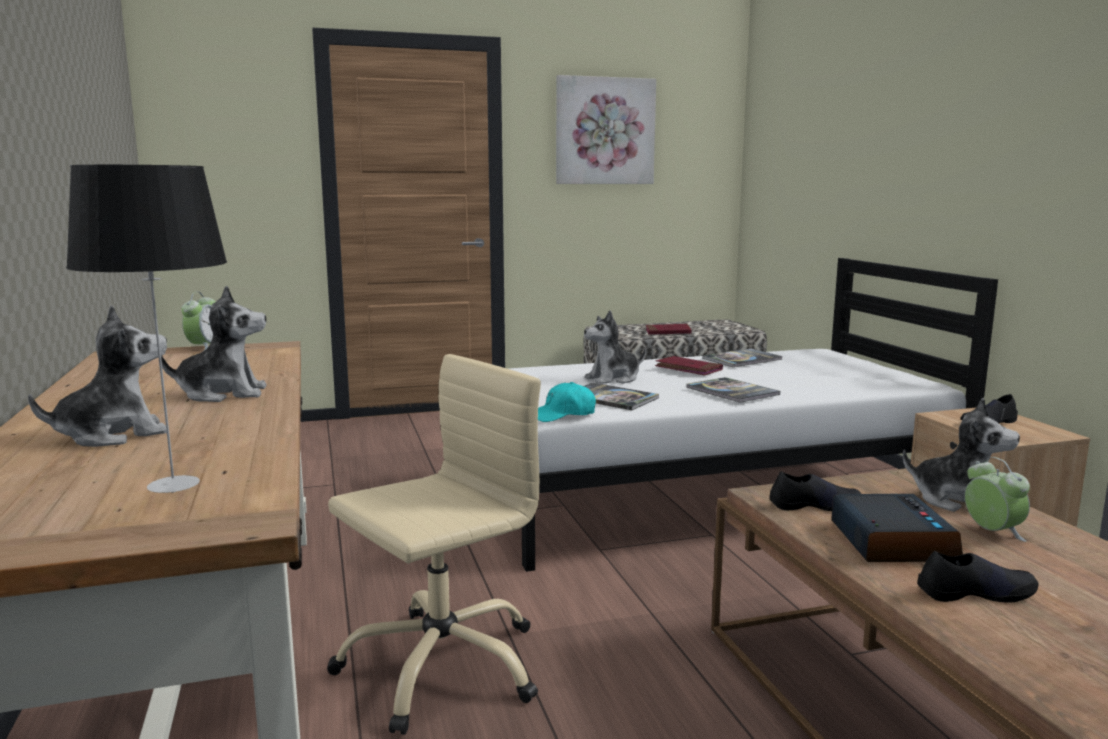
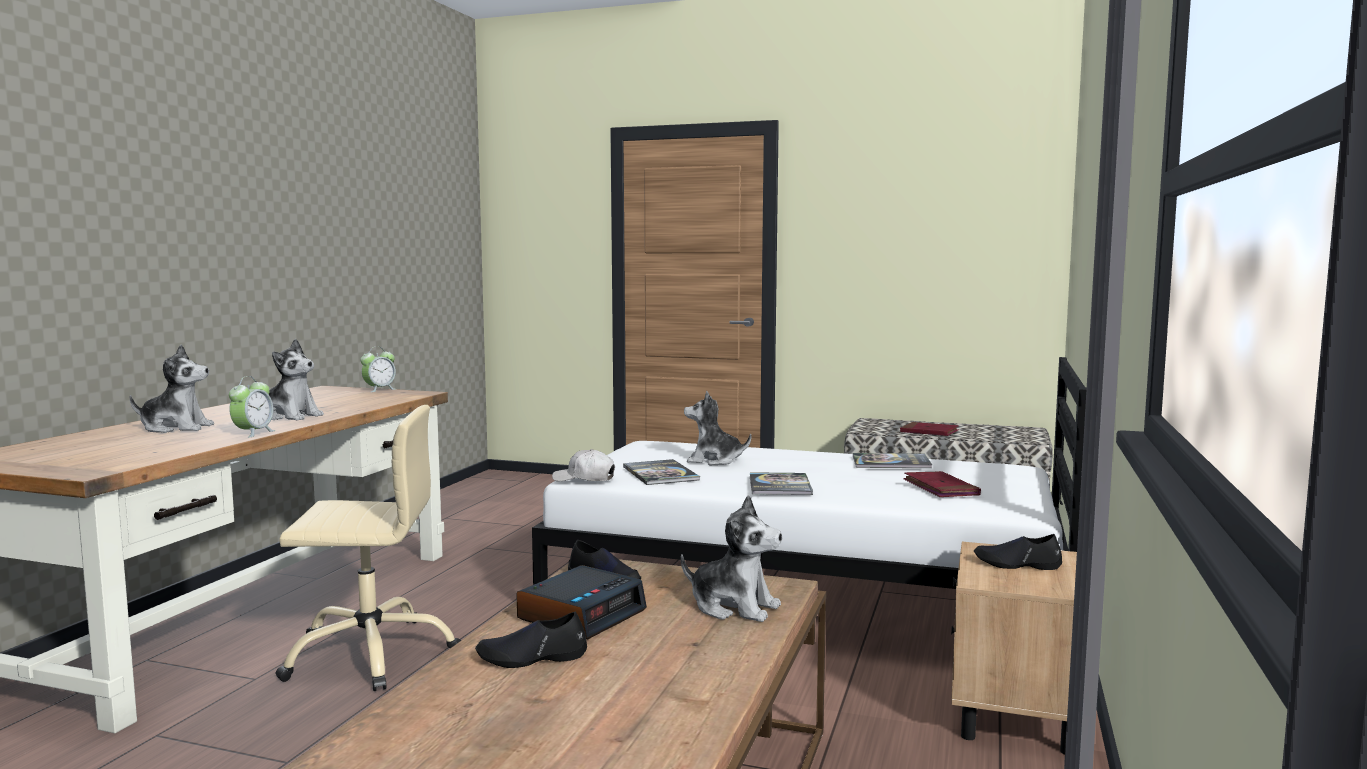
camera: 35 degrees right, 5 degrees down
(172, 485) = (118, 453): table lamp -> none
(563, 415) = (584, 479): turquoise cap -> white cap
(604, 131) = (889, 208): picture -> none
(688, 369) = (804, 463): red book -> red book (940, 488)
(957, 501) = (734, 607): plush toy -> plush toy turned 45 degrees counterclockwise
(975, 593) = (532, 658): black shoe -> black shoe turned 135 degrees clockwise
(992, 532) = (683, 633): alarm clock -> alarm clock (253, 433)

